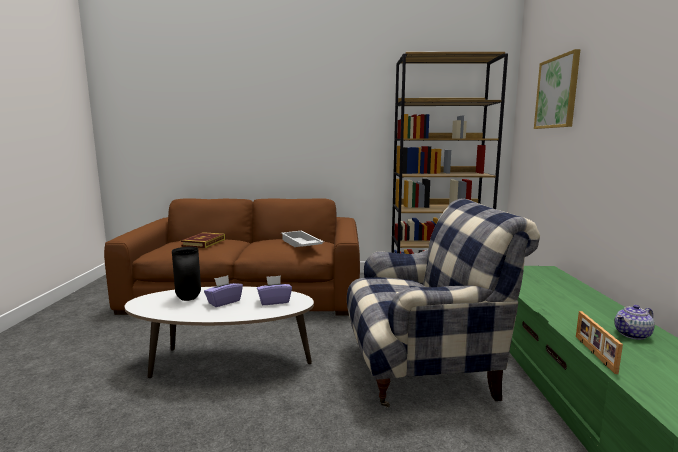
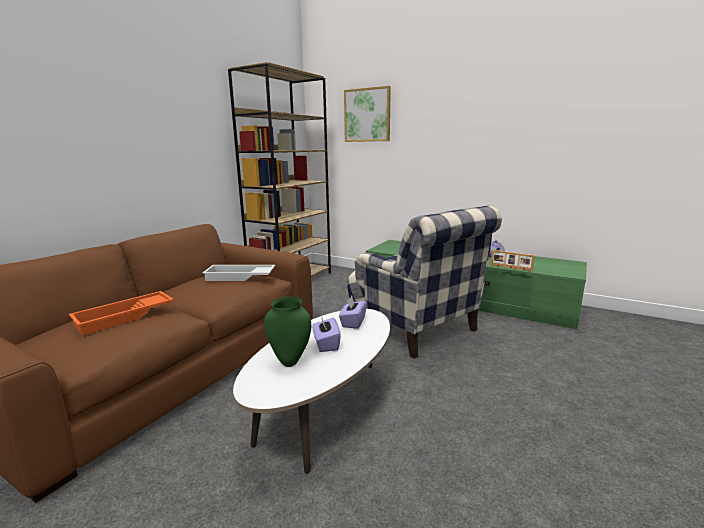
camera: 60 degrees left, 5 degrees up
(188, 298) = (289, 362): black vase -> green vase
(204, 243) = (125, 317): book -> orange tray
(423, 369) = (416, 328): armchair -> armchair turned 120 degrees clockwise

